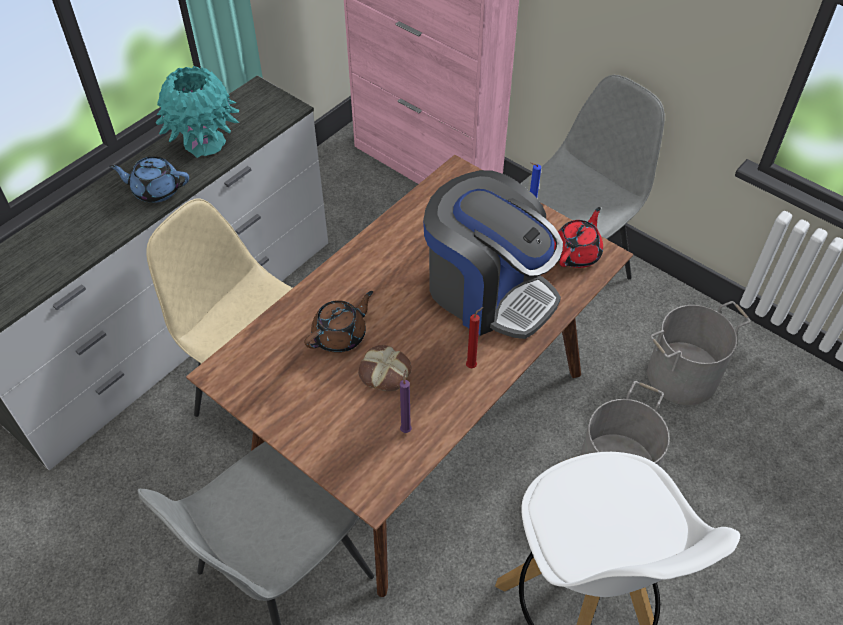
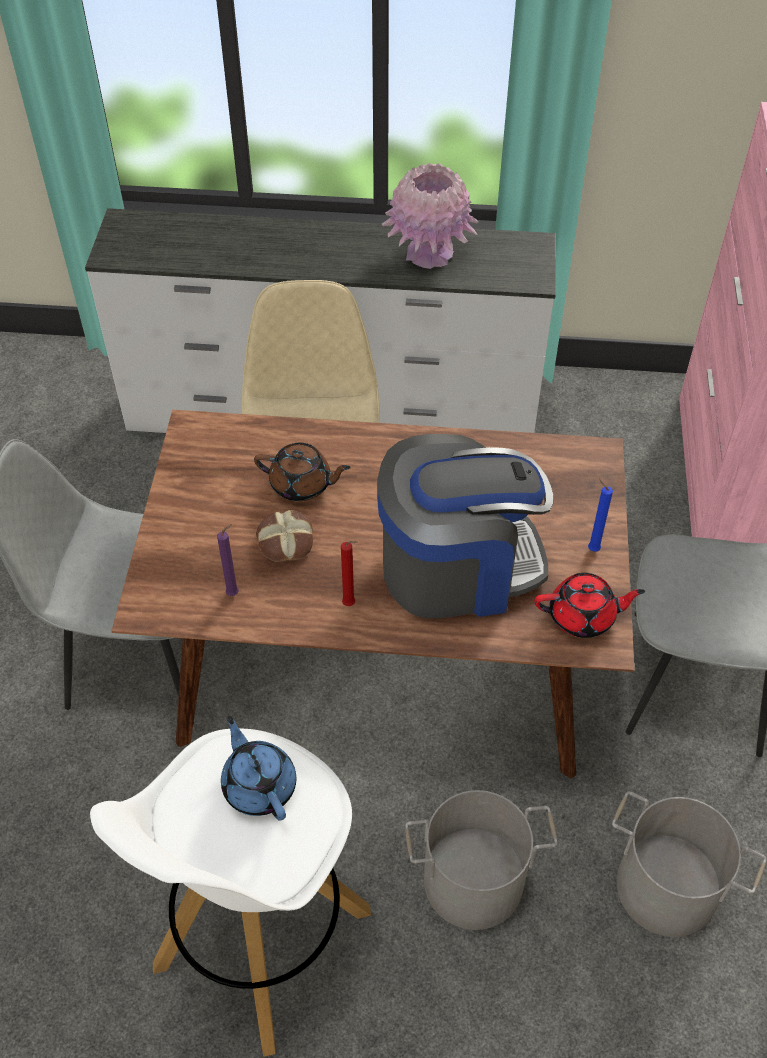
camera: 55 degrees right, 0 degrees up
(156, 190) = (342, 260): blue teapot -> blue teapot (259, 785)
(204, 143) = (428, 253): turquoise vase -> pink vase
(488, 291) = (458, 567): coffee machine -> coffee machine turned 105 degrees counterclockwise

